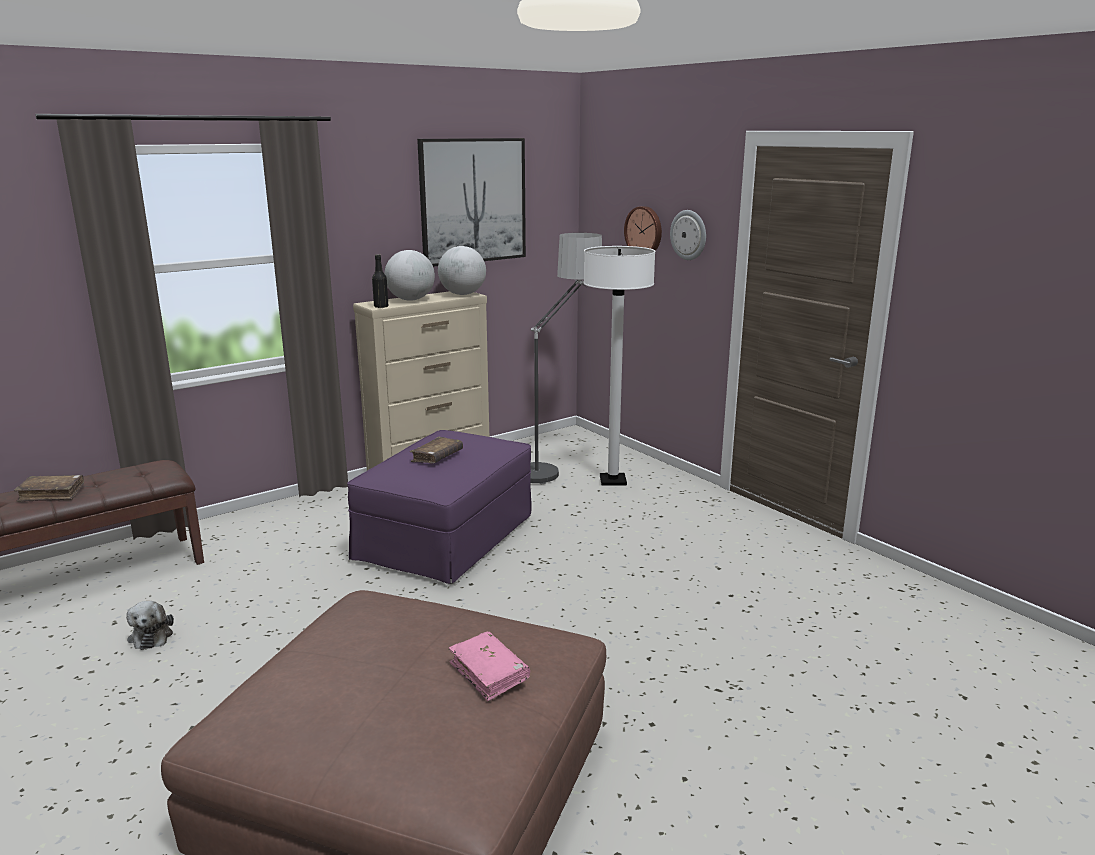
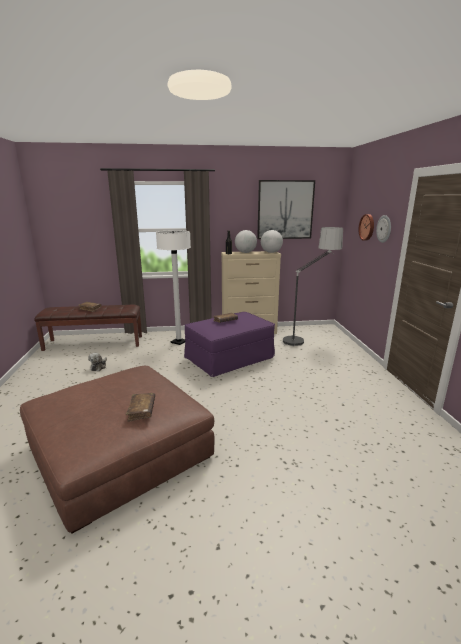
camera: 30 degrees right, 0 degrees up
(489, 673) = (141, 410): pink book -> brown book
(613, 481) = (327, 351): white floor lamp -> white floor lamp (178, 342)

